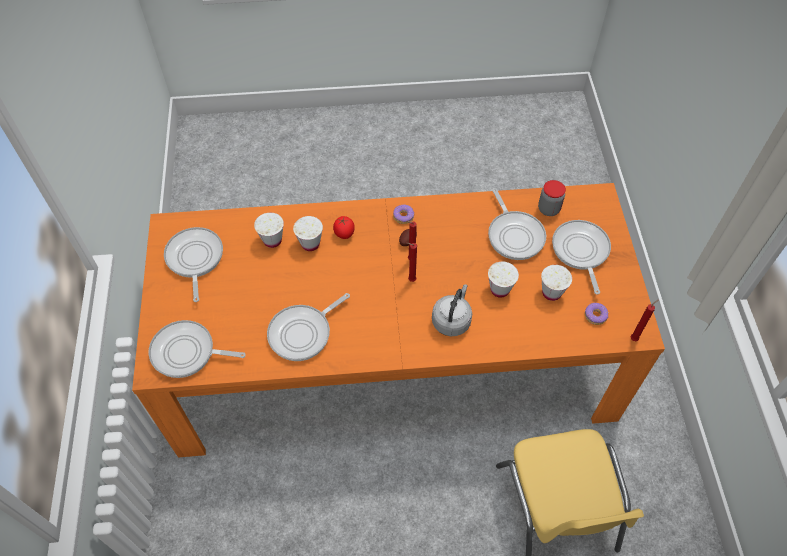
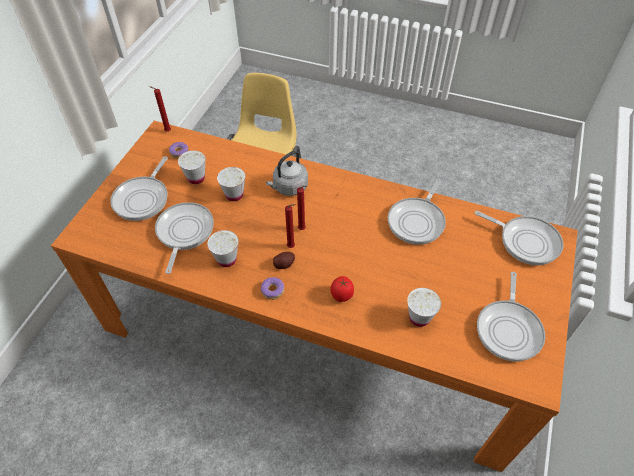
camera: 155 degrees left, 5 degrees down
(303, 333) = (417, 221): frying pan -> frying pan turned 135 degrees clockwise
(310, 244) = (381, 298): white cup -> white cup (226, 259)
(548, 209) = (133, 243): jar -> none

